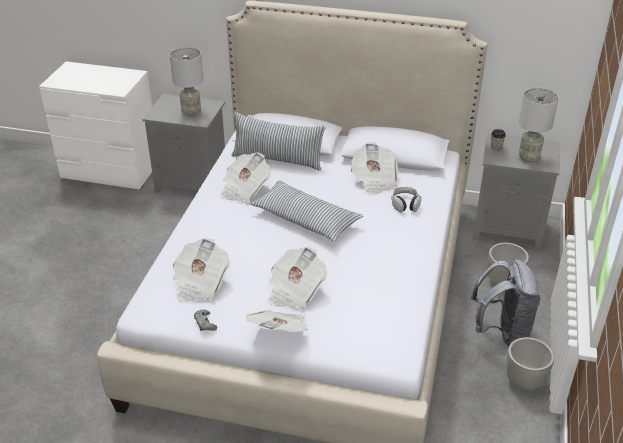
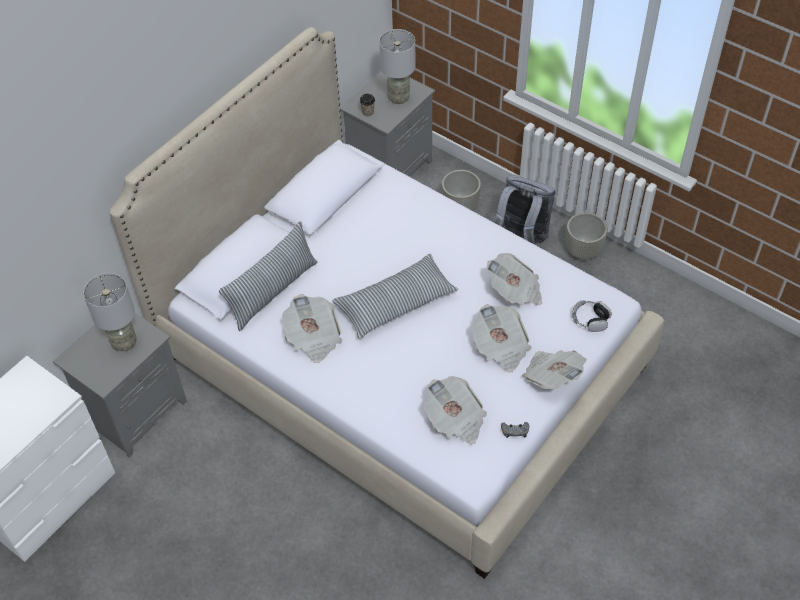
camera: 65 degrees left, 15 degrees up
(374, 180) = (360, 225): newspaper -> newspaper (515, 291)
(405, 204) = (413, 217): headphones -> headphones (590, 319)

